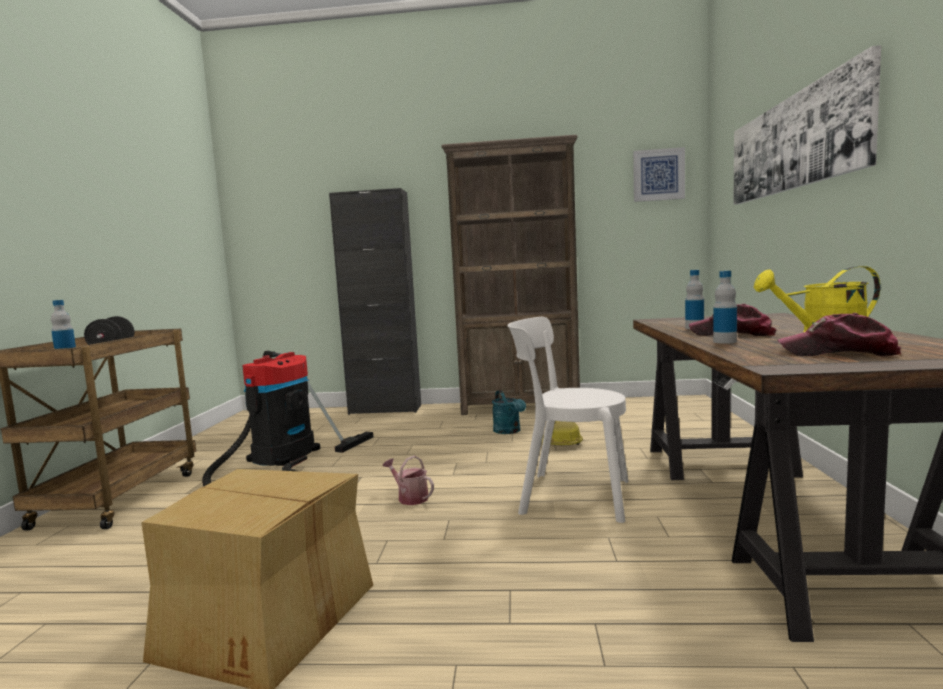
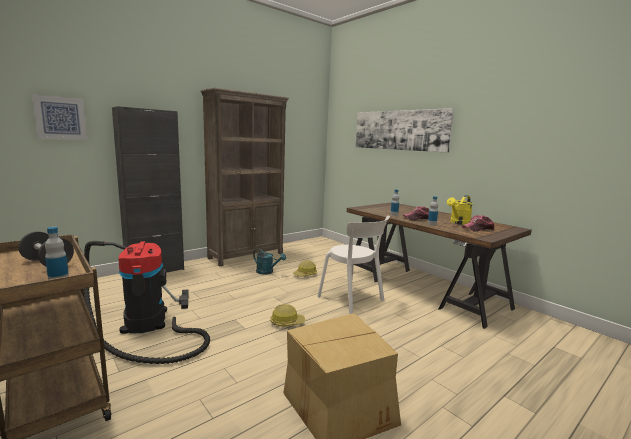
camera: 45 degrees left, 5 degrees up
(410, 497) = (287, 322): watering can -> hard hat
(569, 495) = (353, 299): white chair -> white chair turned 105 degrees counterclockwise
(658, 175) = (309, 122): picture -> picture (60, 118)

